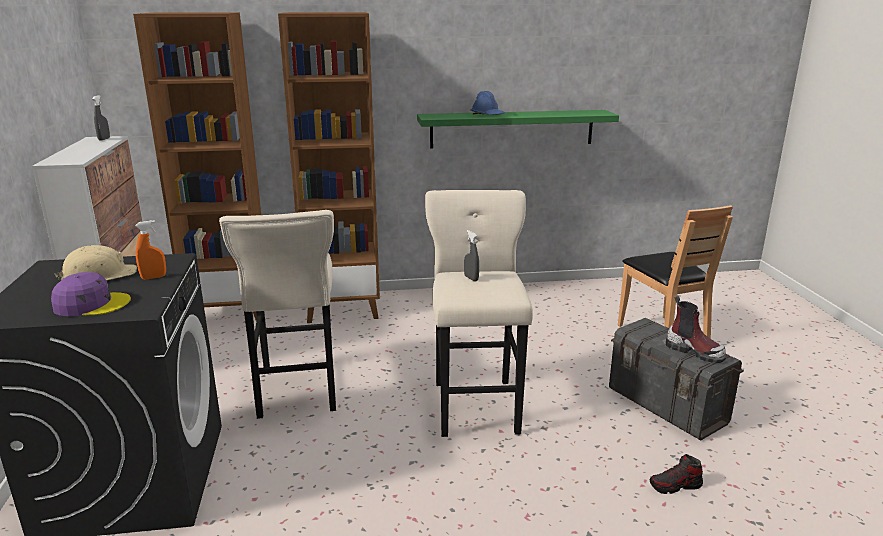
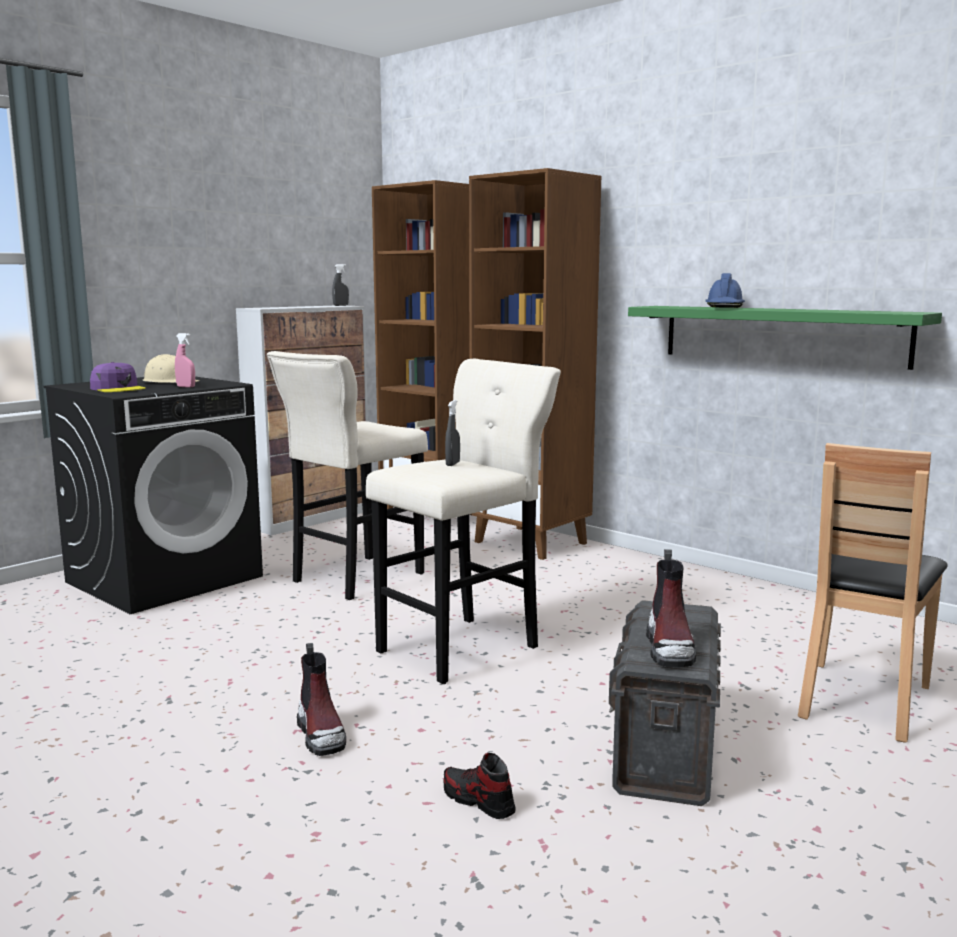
camera: 50 degrees right, 10 degrees down
(153, 277) = (186, 387): orange spray bottle -> pink spray bottle
(543, 509) = (322, 734): none -> boot

